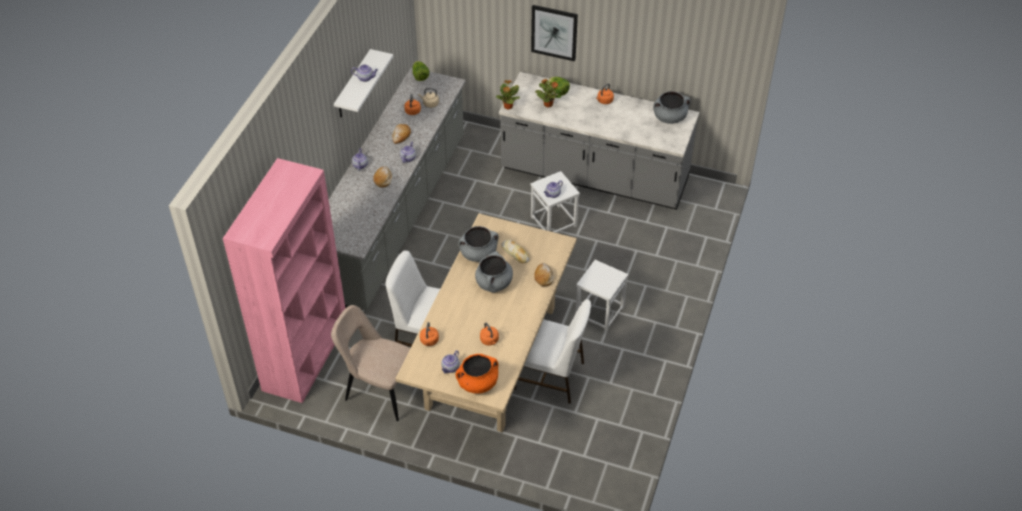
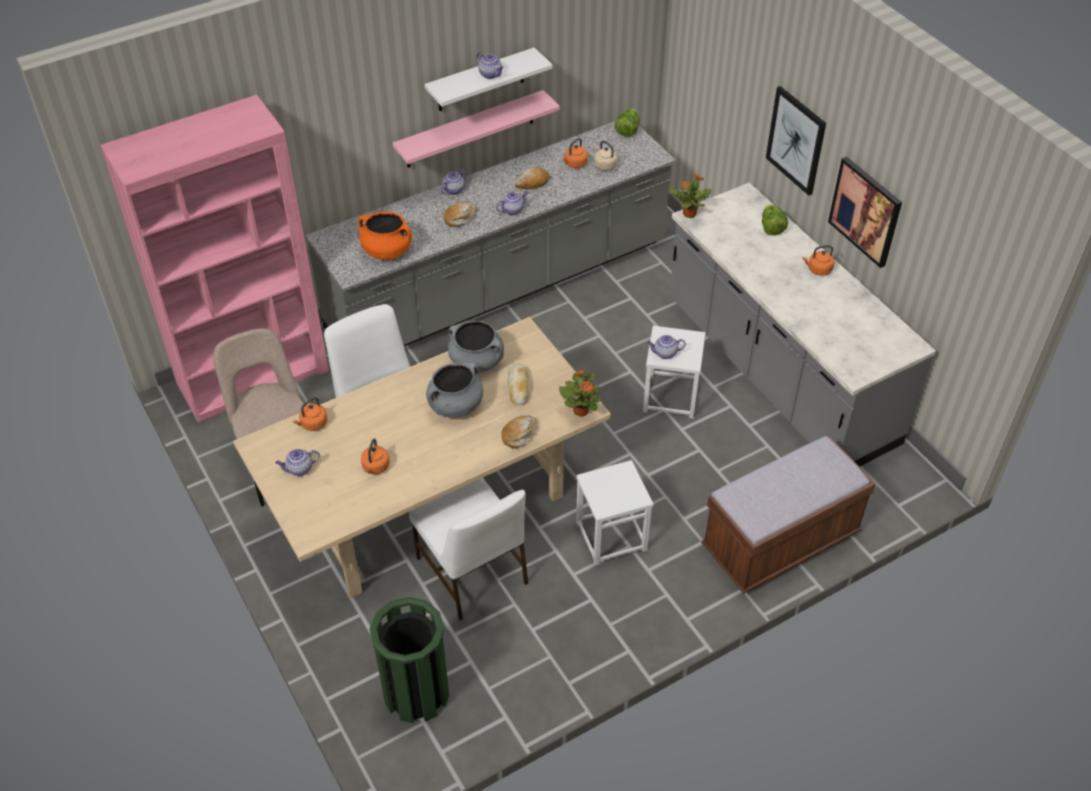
camera: 40 degrees right, 0 degrees up
(352, 121) = (470, 130): none -> pink shelf
(477, 383) = (306, 506): orange cooking pot -> orange cooking pot (386, 251)
(548, 104) = (741, 236): potted plant -> potted plant (580, 410)
(588, 452) = (416, 693): none -> green trash can
(622, 54) = (865, 211): none -> picture
(669, 117) = (885, 335): grey cooking pot -> none
(681, 262) = (780, 542): none -> brown bench

